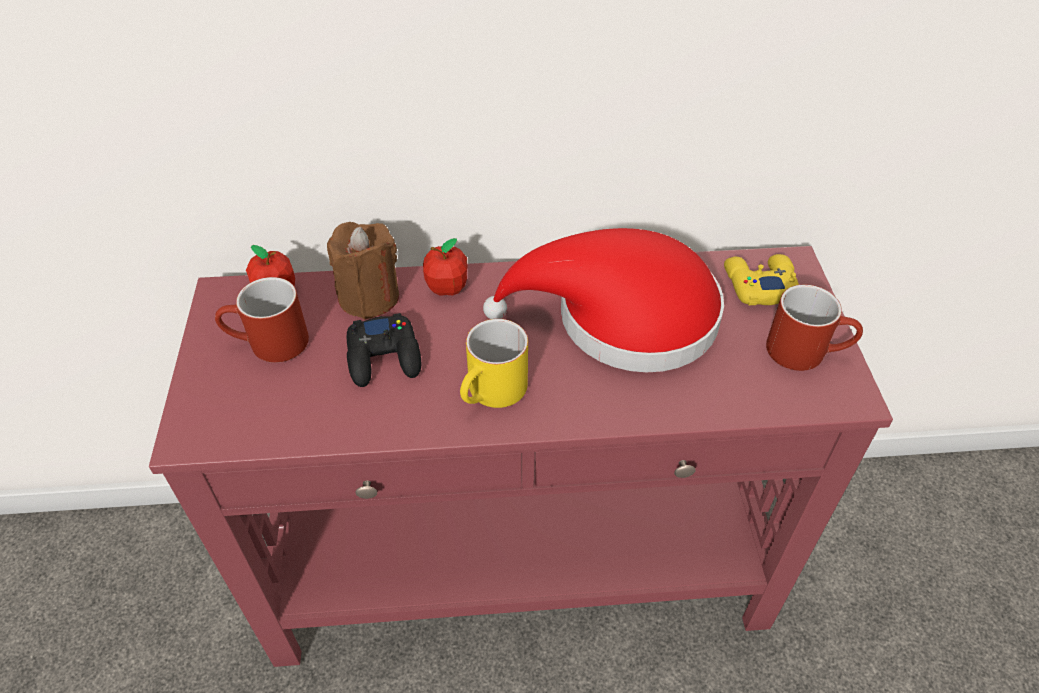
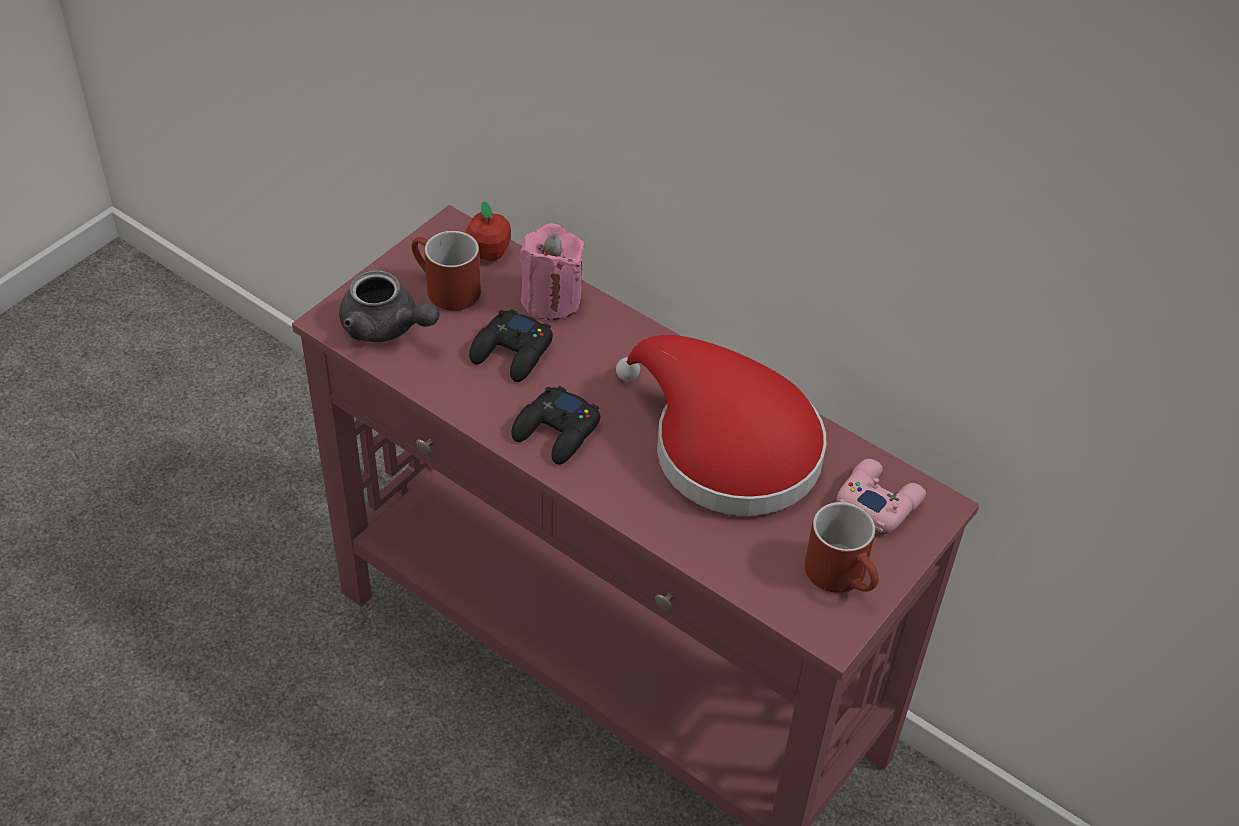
camera: 40 degrees right, 0 degrees up
(250, 409) = (386, 328): none -> grey teapot
(369, 297) = (551, 299): brown candle -> pink candle
(447, 287) = (617, 331): apple -> none
(492, 394) = (557, 432): yellow mug -> black game controller
(758, 285) = (878, 501): yellow game controller -> pink game controller

